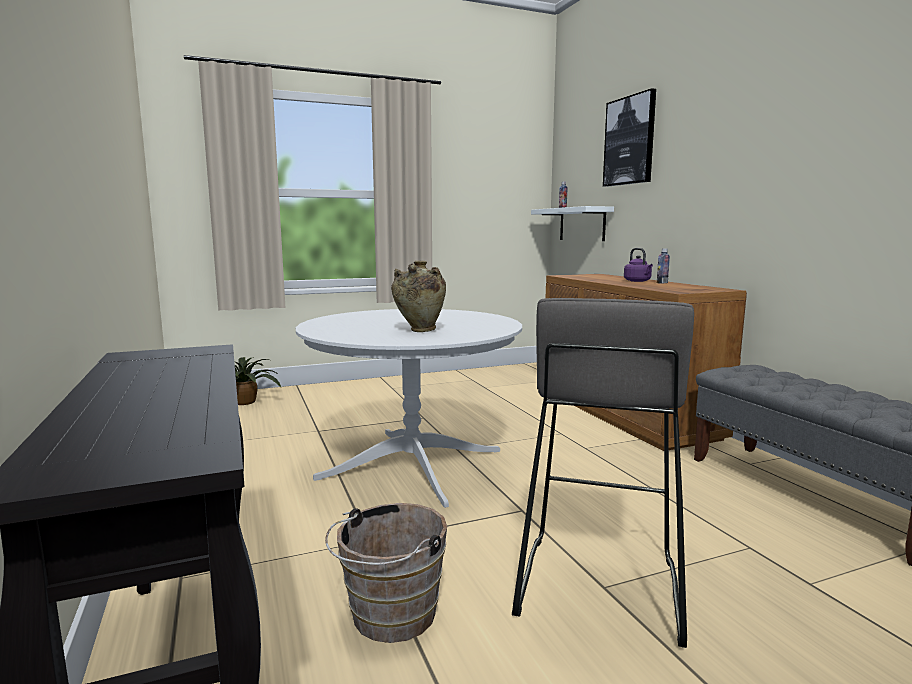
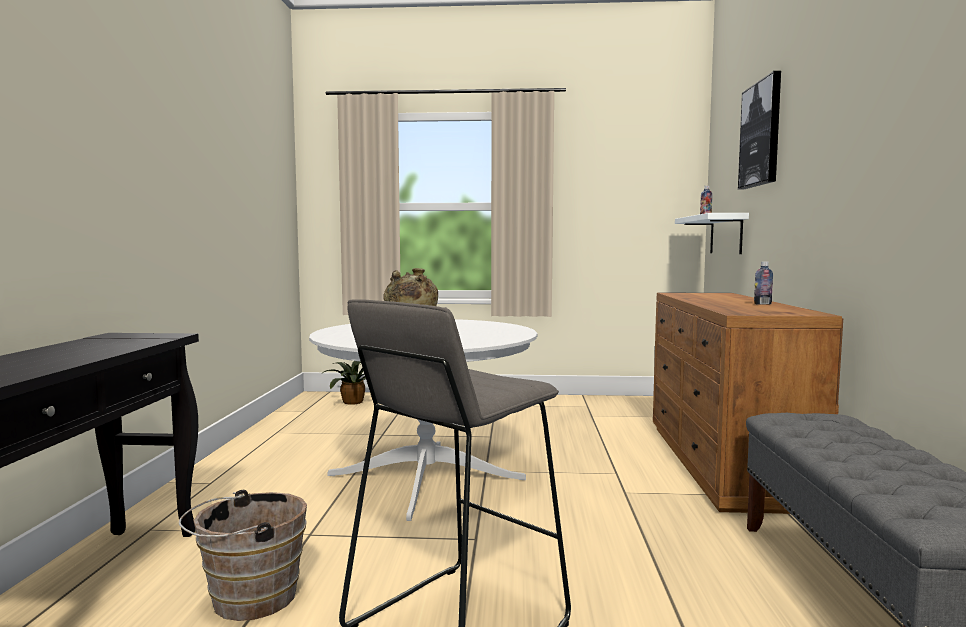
camera: 25 degrees right, 5 degrees down
(638, 281) = (739, 301): purple kettle -> none

